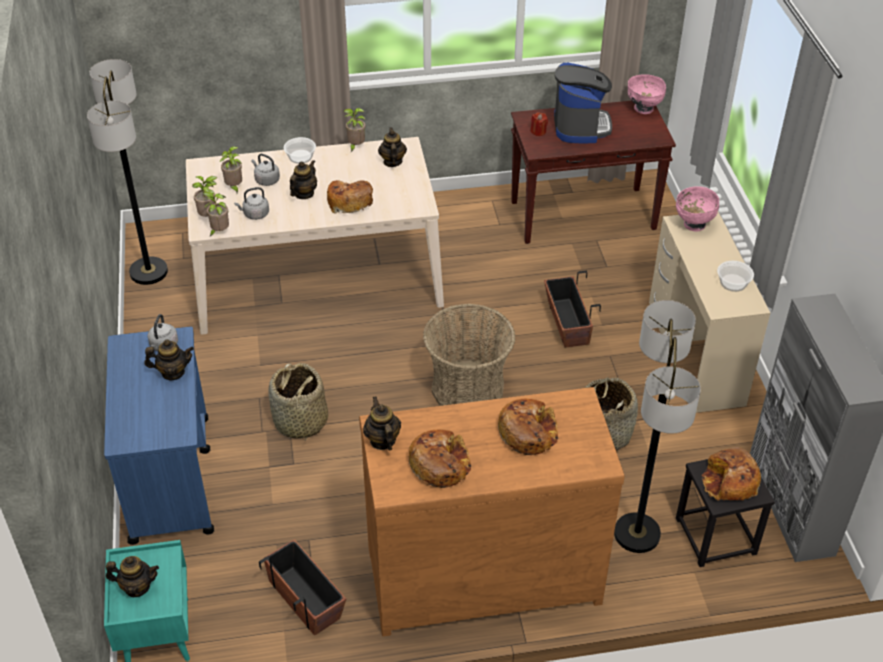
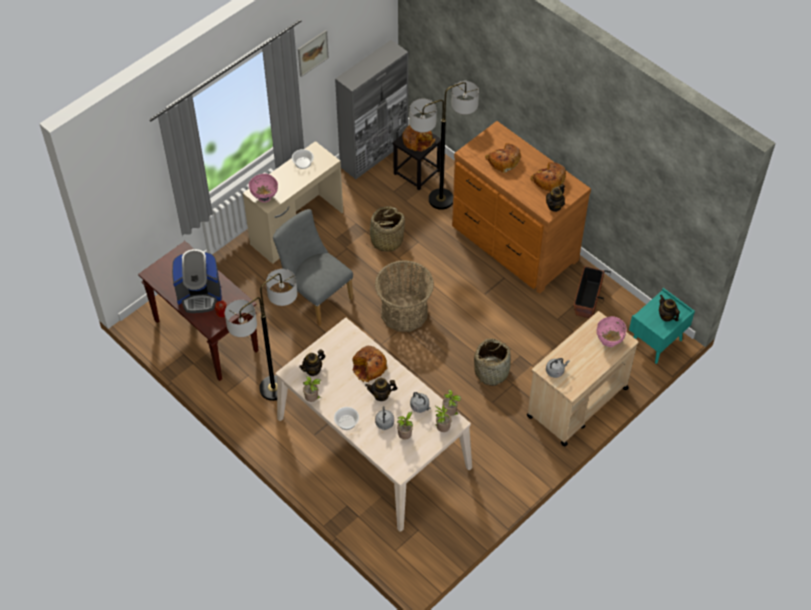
camera: 125 degrees left, 10 degrees up
(149, 272) = (446, 539): floor lamp -> floor lamp (273, 388)
(171, 477) = (576, 402): blue cart -> beige cart
(173, 372) = (568, 353): teapot -> none
(567, 323) = (315, 295): planter -> grey chair
(580, 126) = (199, 295): coffee machine -> coffee machine turned 150 degrees counterclockwise
(643, 109) = (155, 272): pink bowl -> pink bowl (609, 341)
(848, 199) = (312, 53): none -> picture

